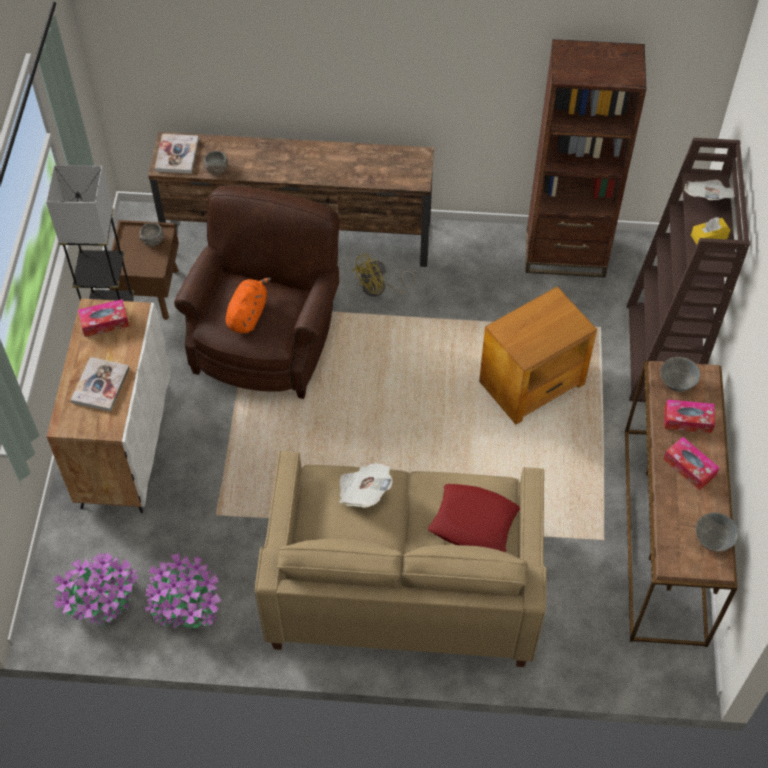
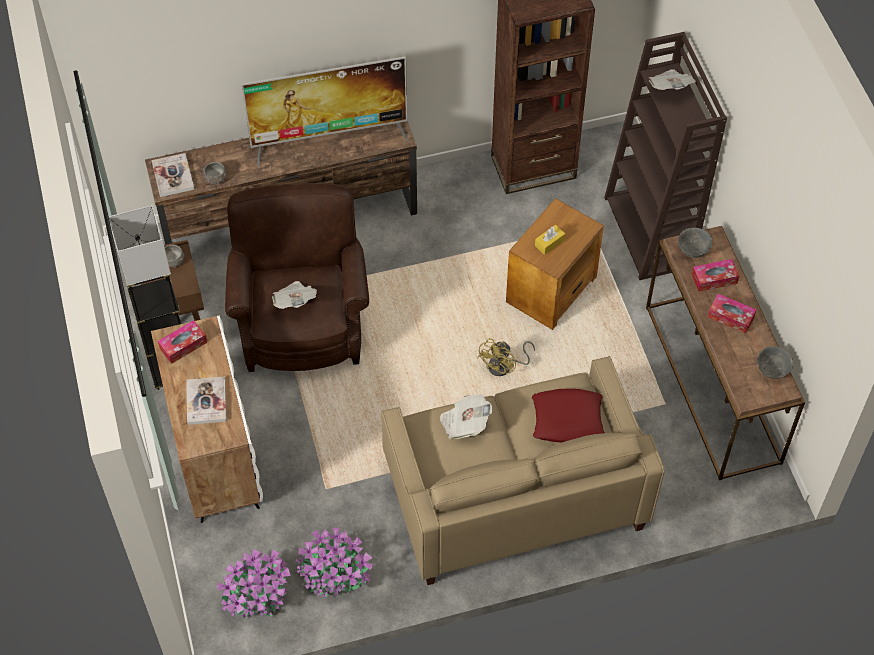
camera: 20 degrees left, 0 degrees up
(248, 314) = (295, 302): orange plush toy -> newspaper
(346, 160) = (330, 138): none -> television
(379, 289) = (383, 246): yellow fan -> yellow fan (504, 366)
(709, 237) = (684, 120): yellow tissue box -> yellow tissue box (549, 243)

